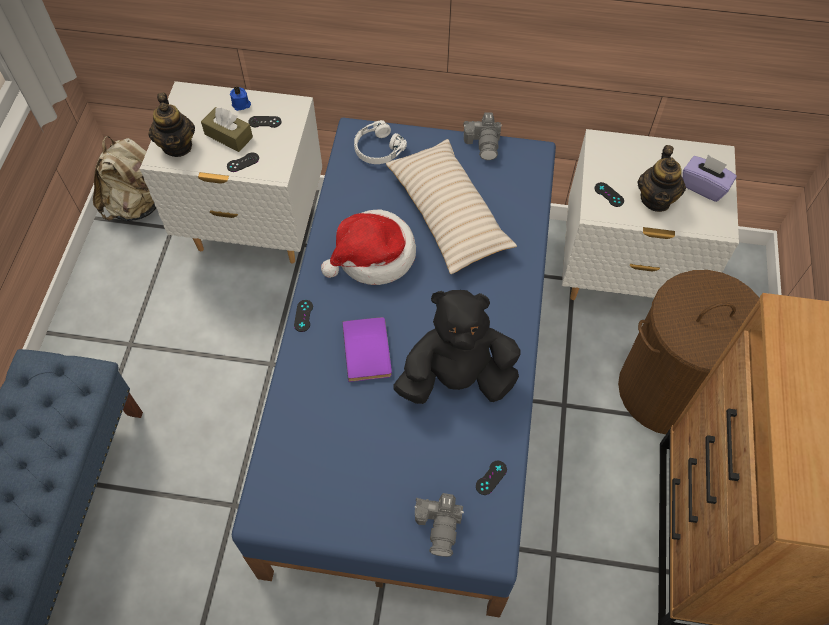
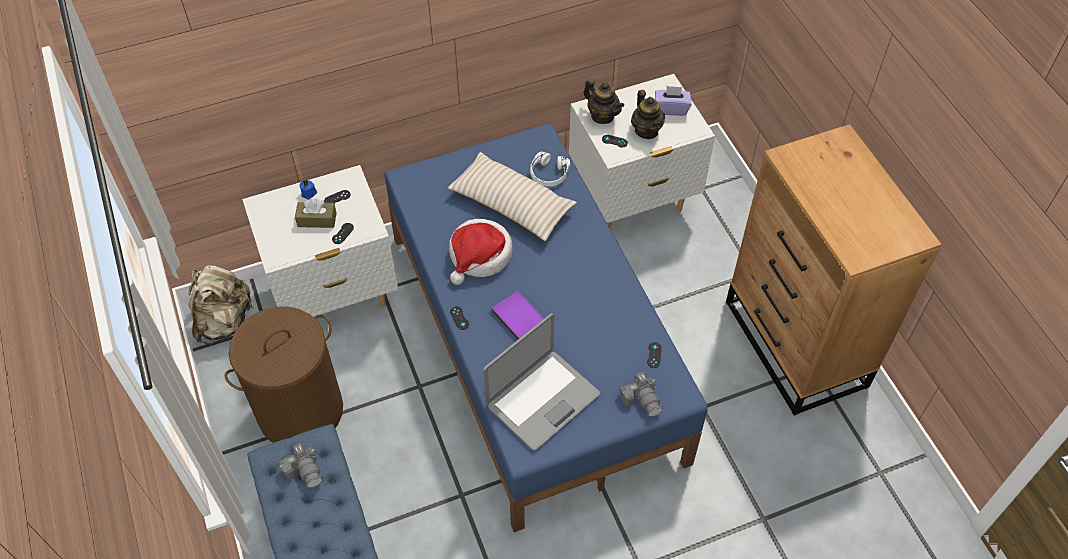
camera: 30 degrees left, 5 degrees down
(177, 145) = (282, 244): teapot -> teapot (602, 116)
(326, 460) = (542, 399): none -> laptop
(377, 149) = (429, 182): white headphones -> white headphones (548, 174)
(457, 378) = (591, 307): black plush toy -> none
(484, 143) = (502, 144): camera -> camera (304, 470)
(667, 390) = (709, 265): brown laundry basket -> brown laundry basket (300, 411)

